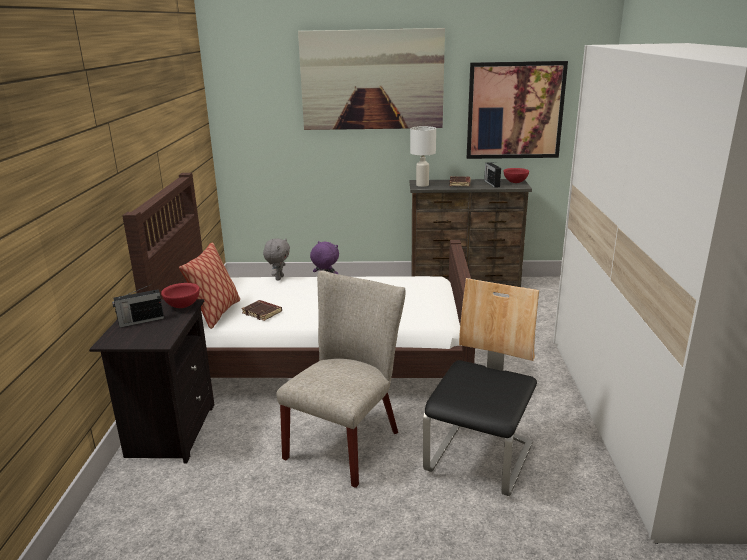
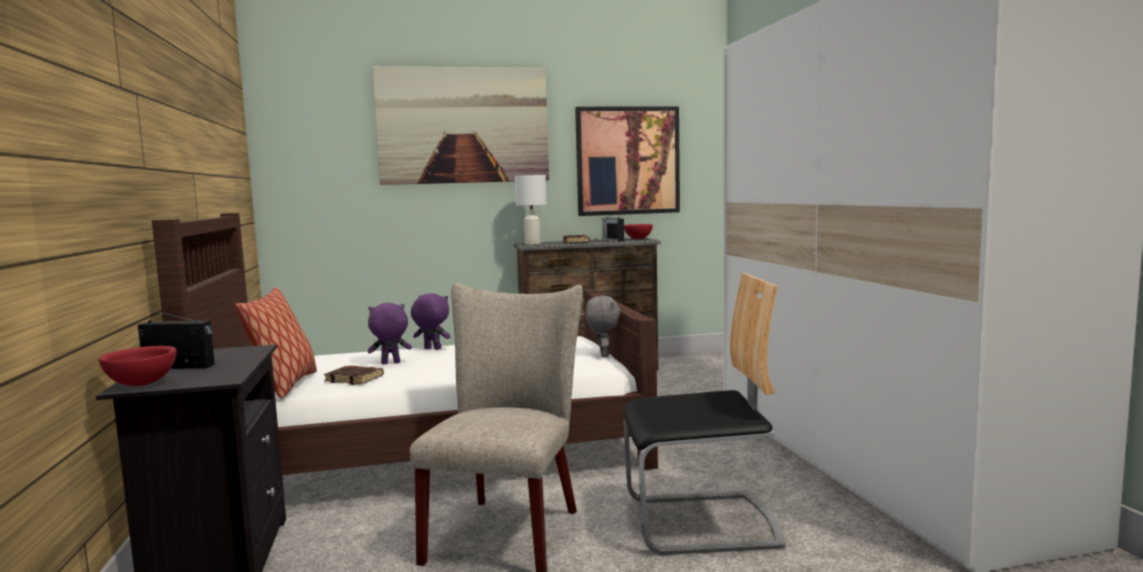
camera: 15 degrees left, 15 degrees down
(140, 321) = (180, 367): radio -> radio turned 135 degrees counterclockwise
(183, 306) = (246, 350): red bowl -> red bowl (143, 384)
(279, 278) = (364, 351): grey plush toy -> grey plush toy (603, 355)
(291, 296) = (390, 363): none -> purple plush toy
(480, 458) = (702, 522): chair -> chair turned 75 degrees clockwise

